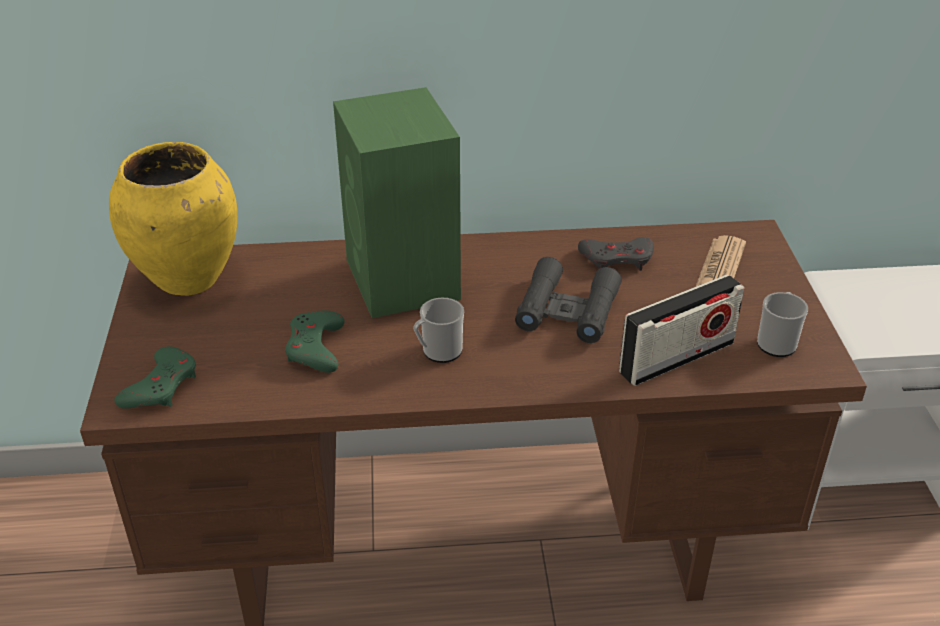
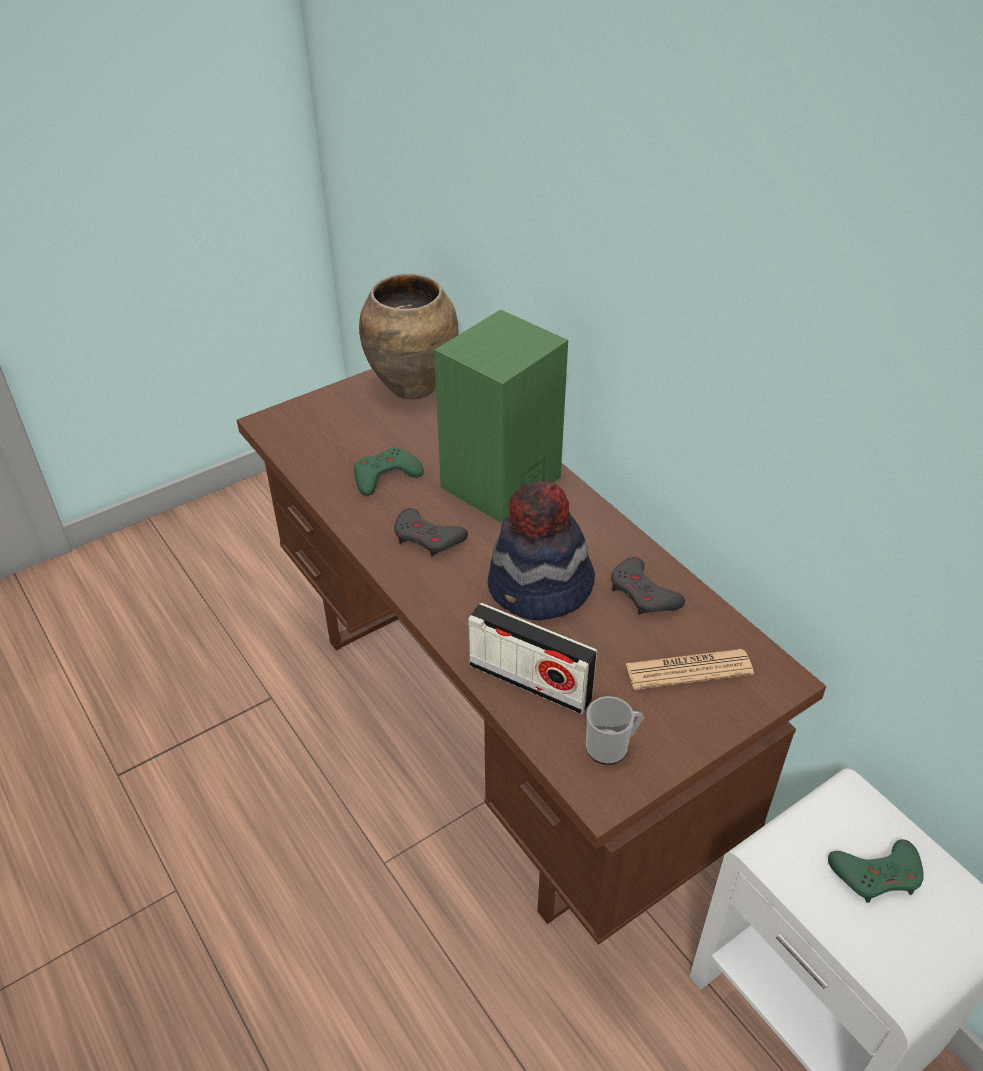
camera: 60 degrees right, 5 degrees up
(161, 386) = (297, 429): green game controller -> green game controller (877, 874)
(189, 279) = (414, 387): yellow vase -> brown vase
(438, 352) = (427, 537): mug -> grey game controller
(567, 310) = (540, 589): black binoculars -> hat

